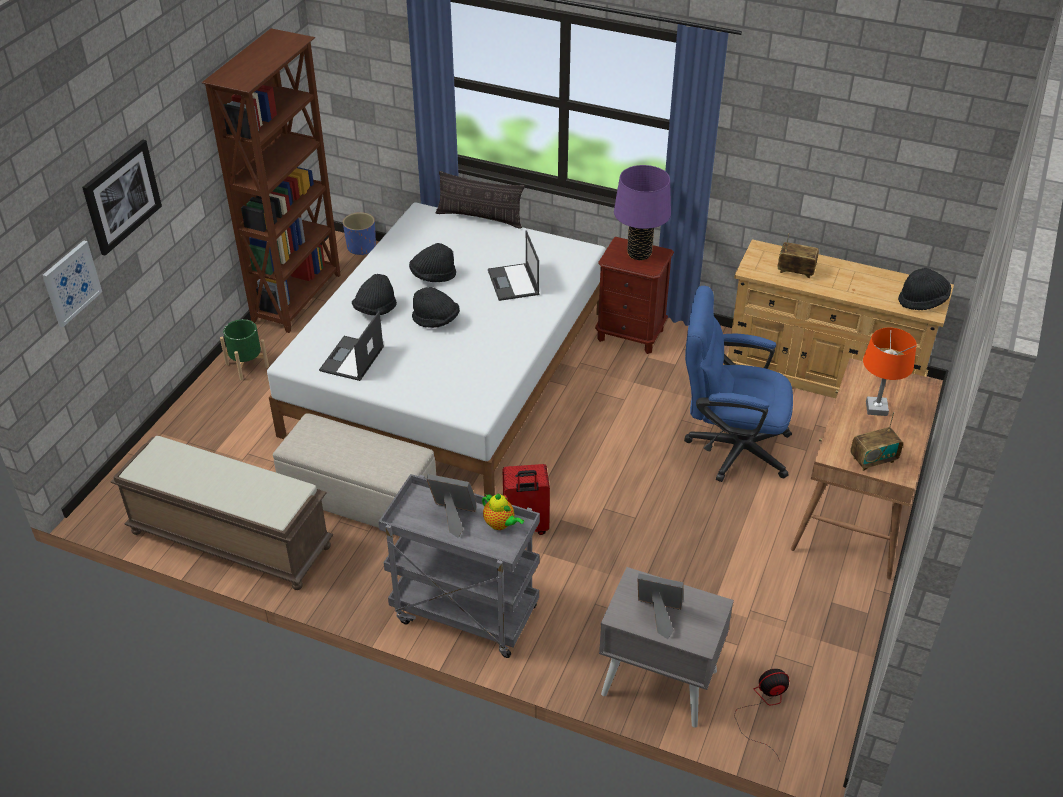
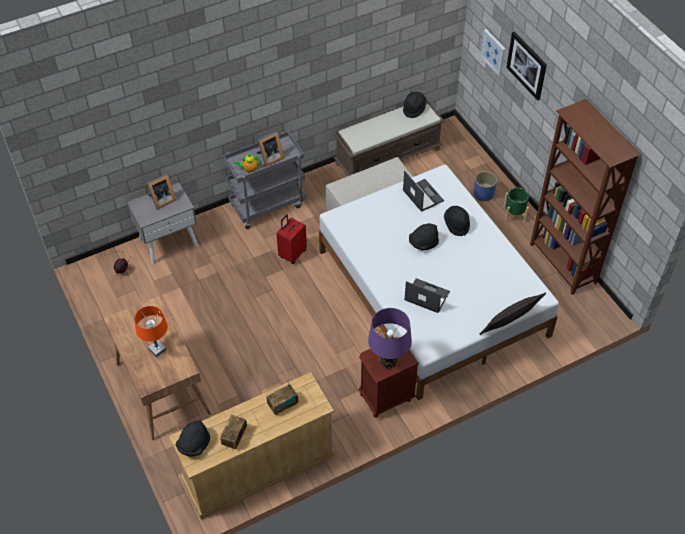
camera: 130 degrees right, 10 degrees up
(362, 248) = (596, 321): blue planter -> blue planter (483, 194)
(433, 276) = (466, 265): black hat -> black hat (414, 109)
(728, 447) = (256, 371): blue office chair -> none
(873, 460) = (134, 318): radio -> radio (234, 437)

